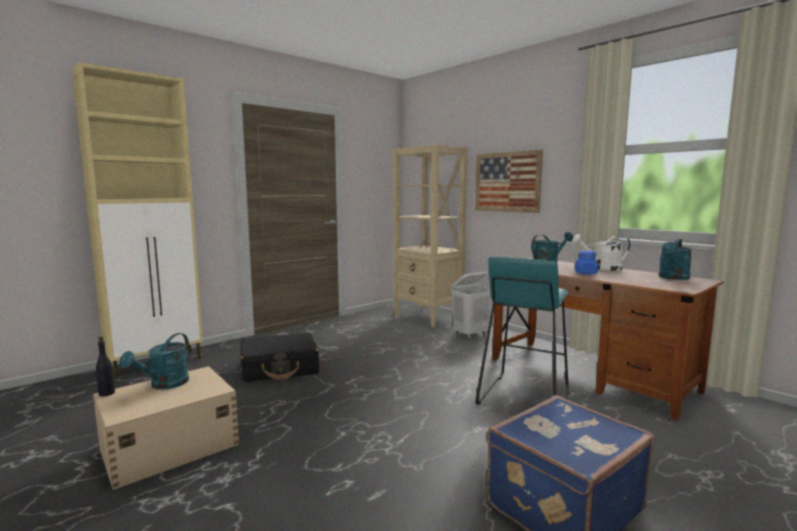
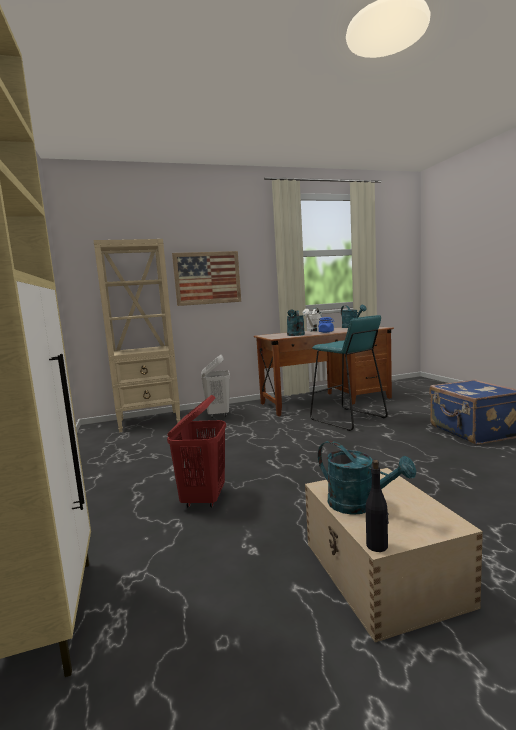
camera: 65 degrees left, 0 degrees up
(280, 368) = (204, 499): black suitcase -> red laundry basket

